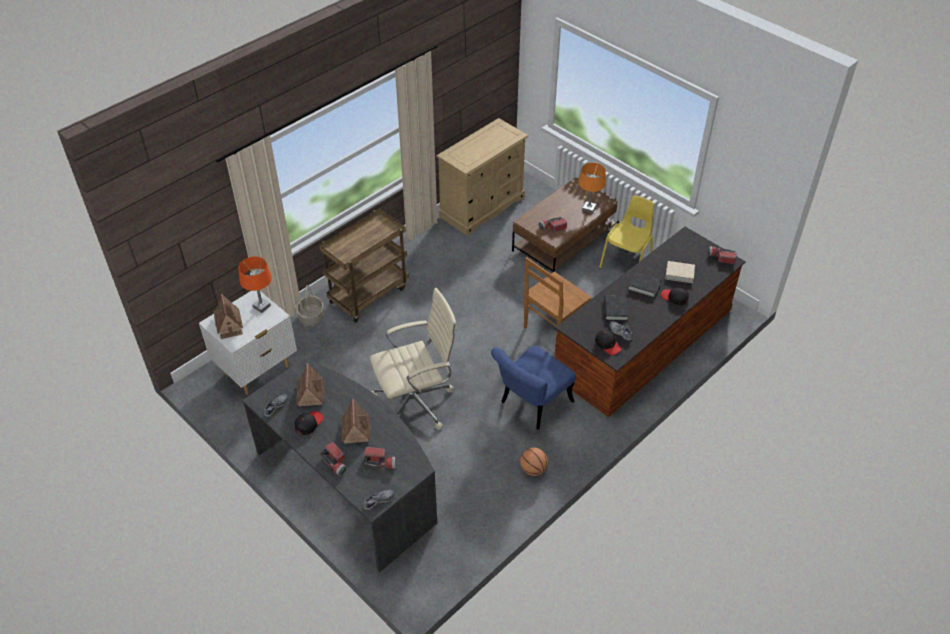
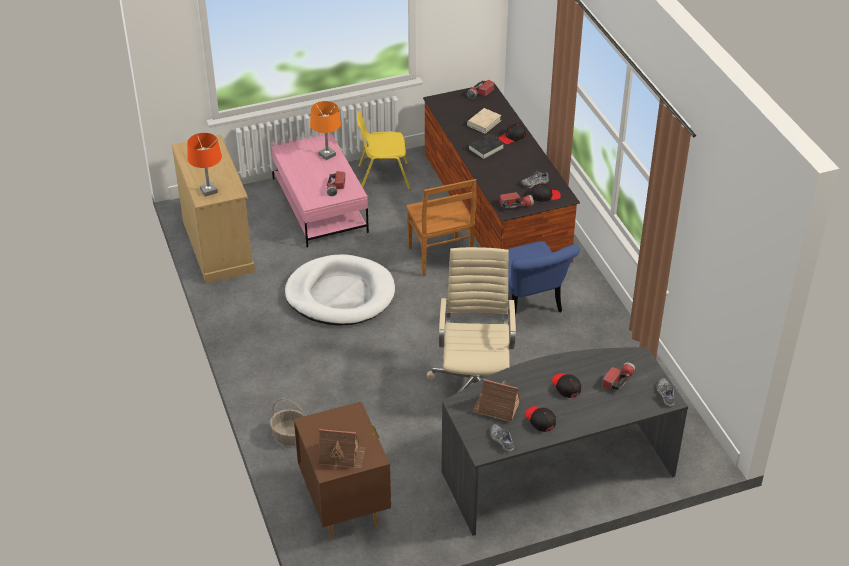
camera: 65 degrees left, 5 degrees down
(257, 370) = (345, 506): white nightstand -> brown nightstand
(262, 306) = (330, 421): orange table lamp -> orange table lamp (208, 191)
(335, 462) = (602, 413): flashlight -> flashlight (516, 205)
(356, 429) = (566, 387): toy house -> black cap
(369, 294) = (289, 377): brown cart -> none
(471, 288) = (340, 294): none -> white dog bed
(533, 469) = (607, 331): basketball -> none
(565, 239) = (319, 205): brown coffee table -> pink coffee table
(615, 310) = (504, 176): black book -> none
(627, 261) = (383, 177): yellow chair -> yellow chair turned 60 degrees counterclockwise

